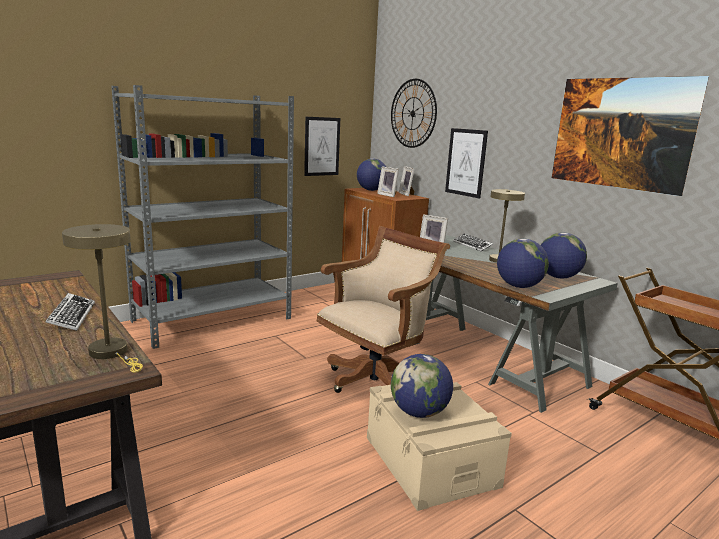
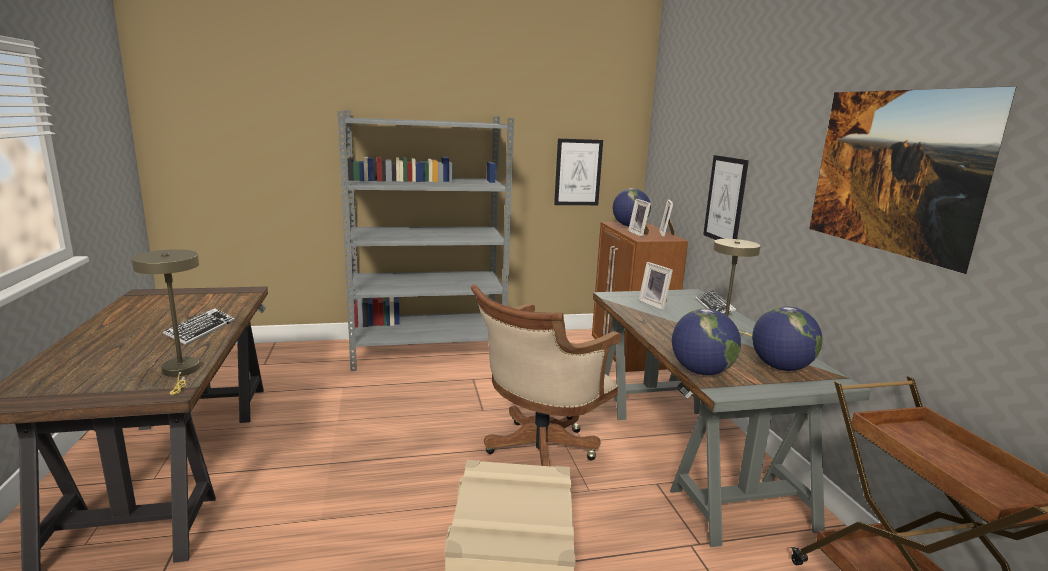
camera: 25 degrees right, 0 degrees up
(376, 378) = (537, 451): office chair -> office chair turned 150 degrees clockwise
(413, 113) = (682, 135): wall clock -> none
(419, 412) = (489, 504): globe -> none

